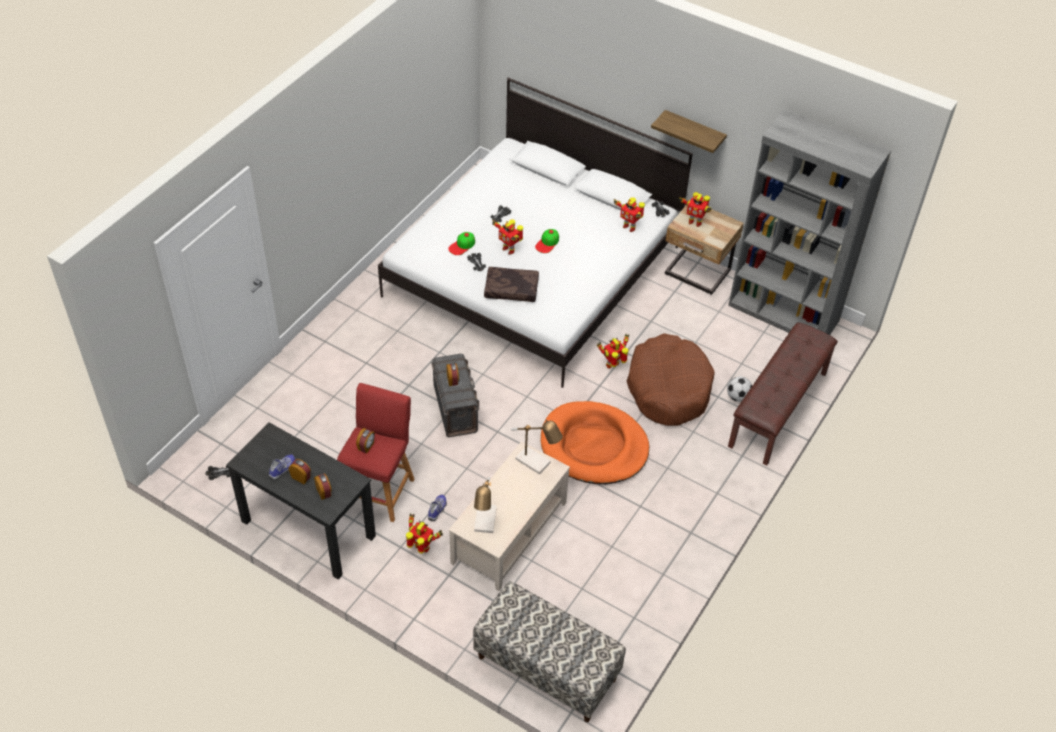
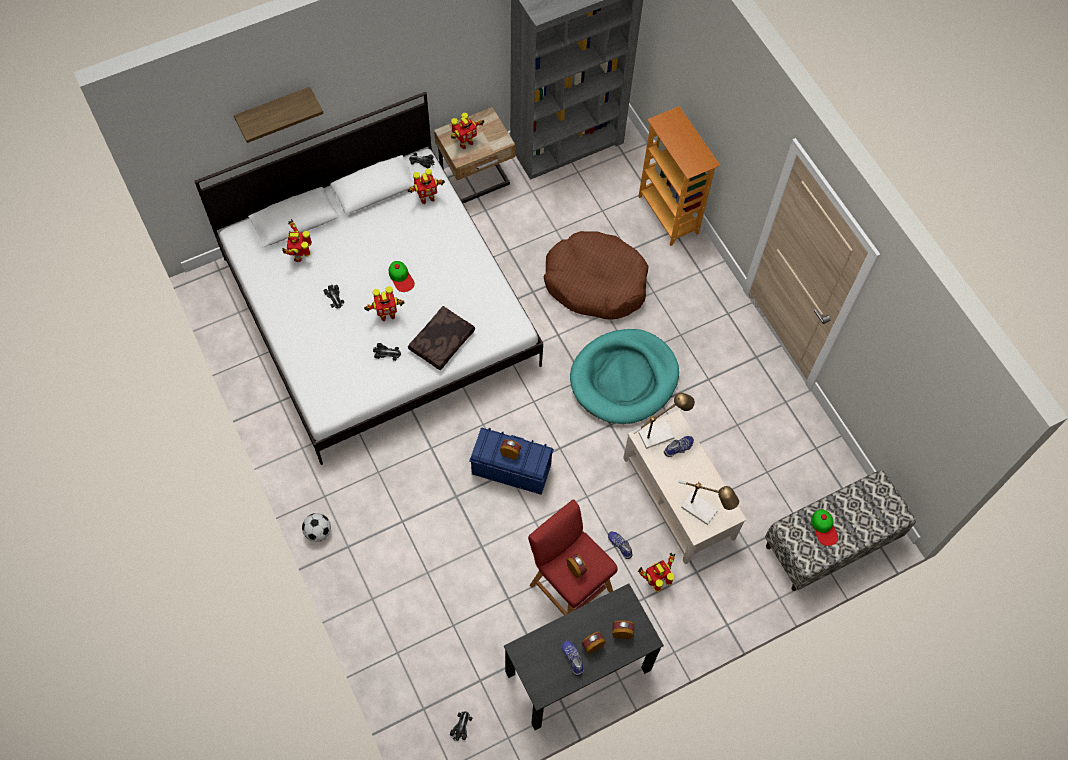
camera: 60 degrees left, 15 degrees up
(455, 408) = (511, 470): grey storage box -> blue storage box
(462, 245) = (354, 353): cap -> cap (824, 528)
(532, 481) = (678, 448): none -> shoe
(594, 446) = (624, 378): orange dog bed -> turquoise dog bed
(613, 365) = (541, 310): toy robot -> toy robot (300, 255)
(694, 132) = (420, 73): shelf -> shelf (274, 110)
(737, 397) = (637, 236): football -> football (318, 532)
(779, 409) = (669, 215): brown bench -> bookcase

